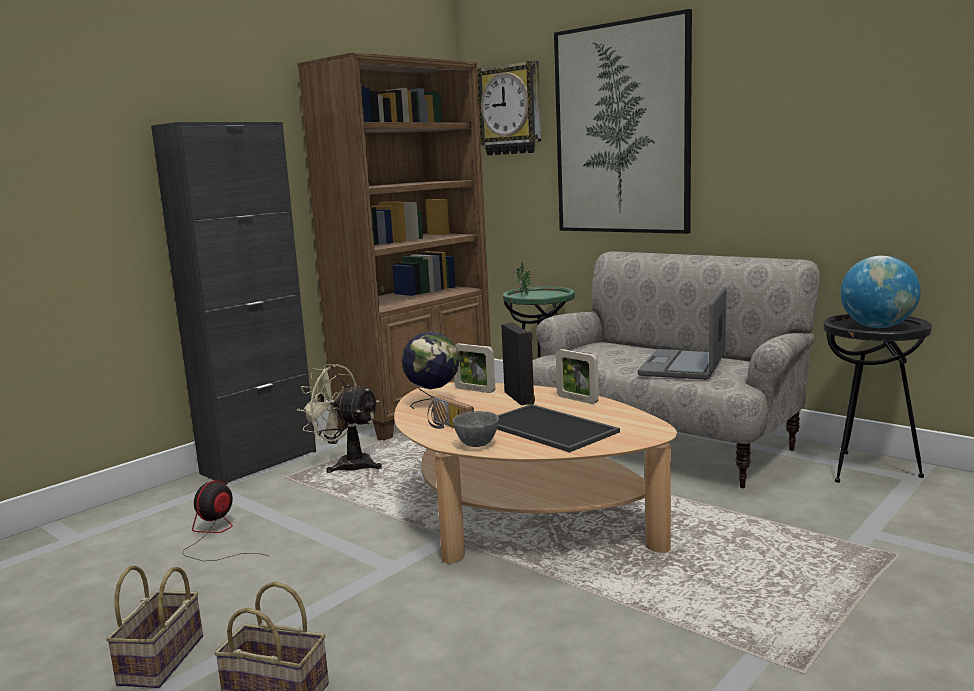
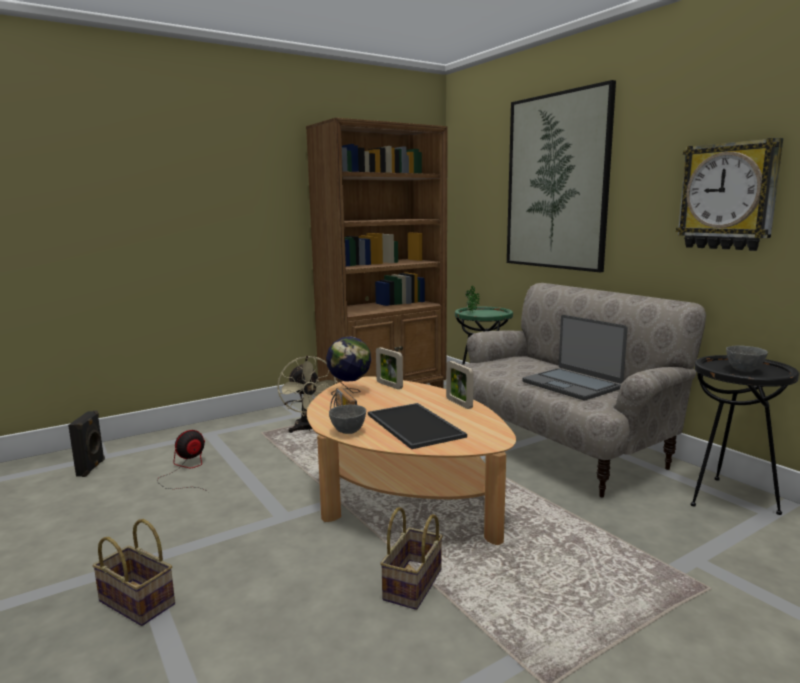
camera: 15 degrees right, 0 degrees up
(162, 662) = (85, 561): basket -> basket (413, 586)
(259, 462) = (252, 419): black cabinet -> none
(347, 465) = (308, 429): beige fan -> beige fan turned 150 degrees counterclockwise
(510, 110) = (479, 165): wall clock -> wall clock (728, 196)
(520, 398) = (417, 396): black speaker -> black speaker (92, 468)
(684, 366) = (572, 385): laptop -> laptop turned 75 degrees counterclockwise
(877, 327) = (744, 370): globe -> grey bowl

